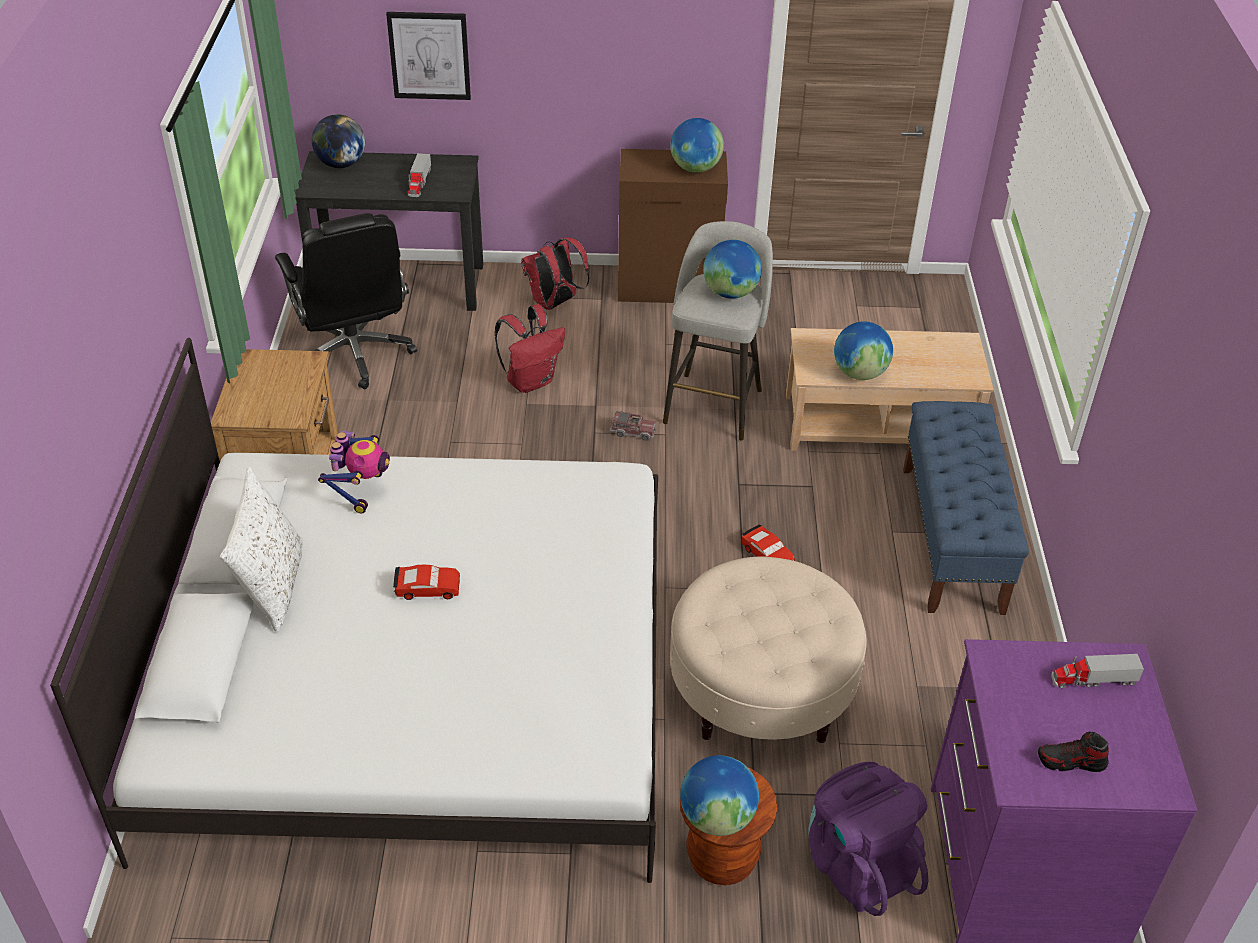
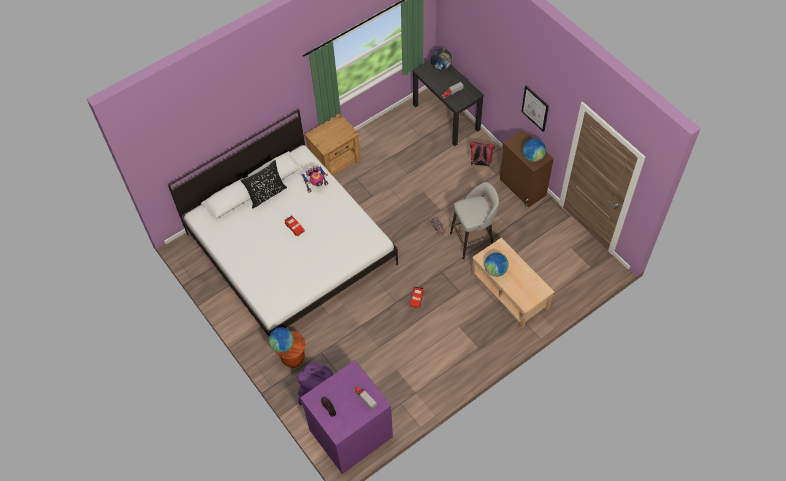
camera: 55 degrees right, 15 degrees up
(272, 585) = (266, 194): white pillow -> black pillow
(354, 354) = (402, 133): black office chair -> none
(429, 55) = (476, 53): picture -> picture (535, 108)
(531, 381) = (435, 185): red backpack -> none
(730, 293) = (478, 211): globe -> none
(760, 692) = (359, 331): beige ottoman -> none
(952, 539) = (471, 344): blue bench -> none

